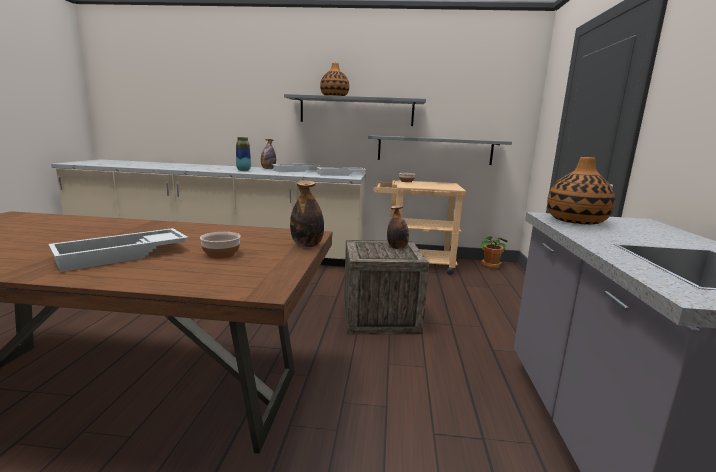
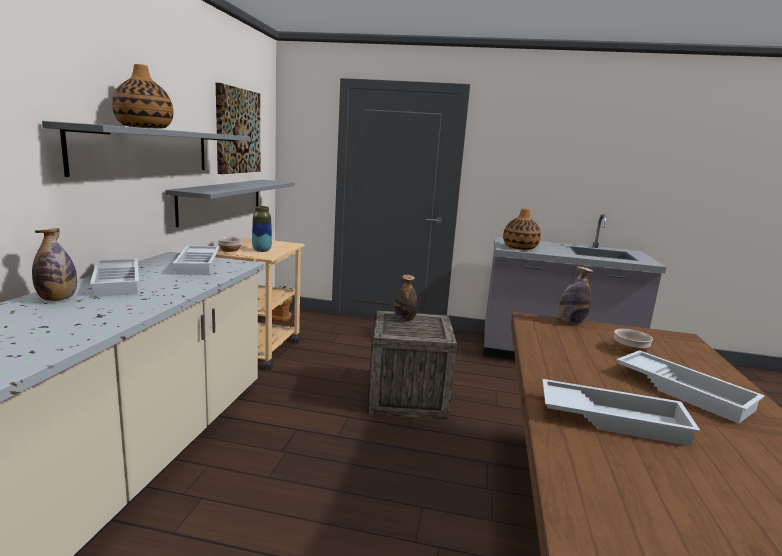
camera: 85 degrees left, 0 degrees up
(108, 231) = (612, 418): none -> white tray
(243, 170) = (82, 319): vase -> vase (262, 250)
(464, 98) = (237, 131): none -> picture

